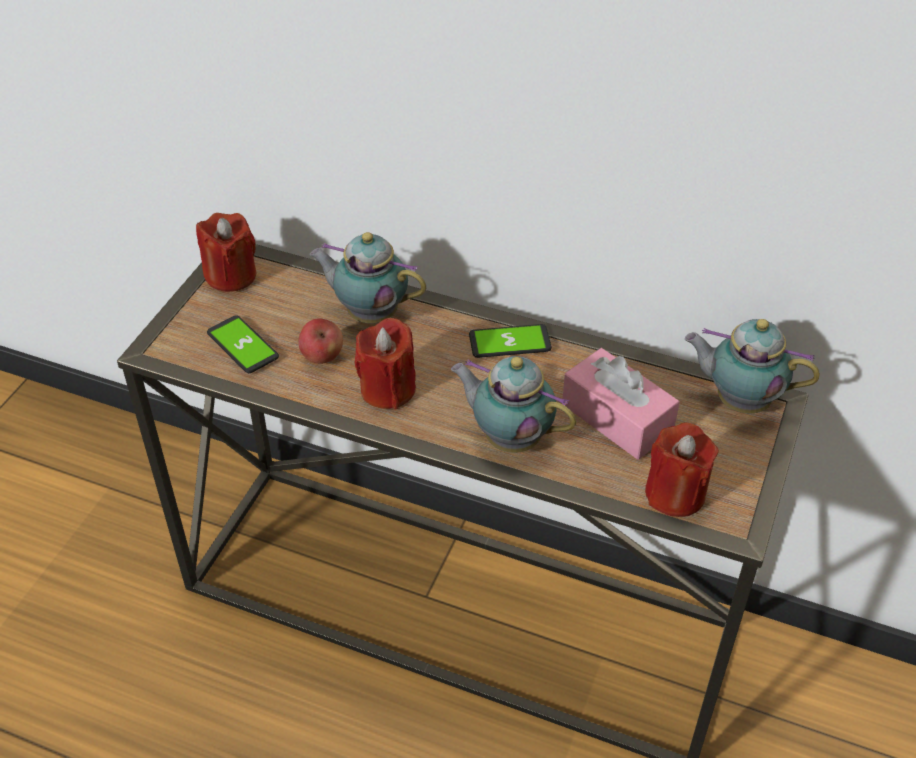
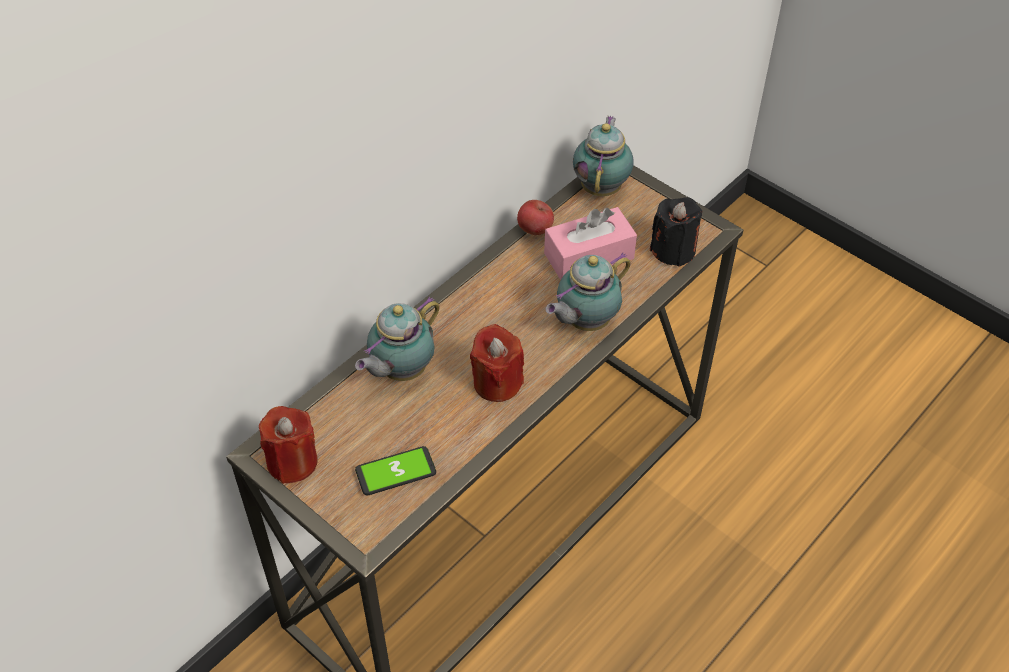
camera: 70 degrees left, 5 degrees up
(322, 356) = (436, 417): apple -> apple (535, 229)
(509, 342) = (482, 290): phone -> none
(675, 494) = (673, 250): red candle -> black candle
(738, 400) = (602, 187): teapot -> teapot turned 150 degrees clockwise

